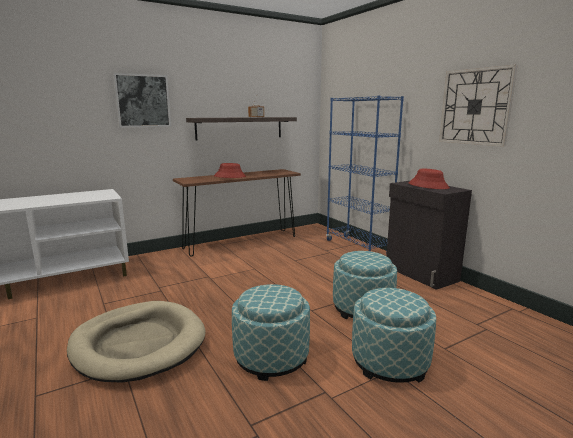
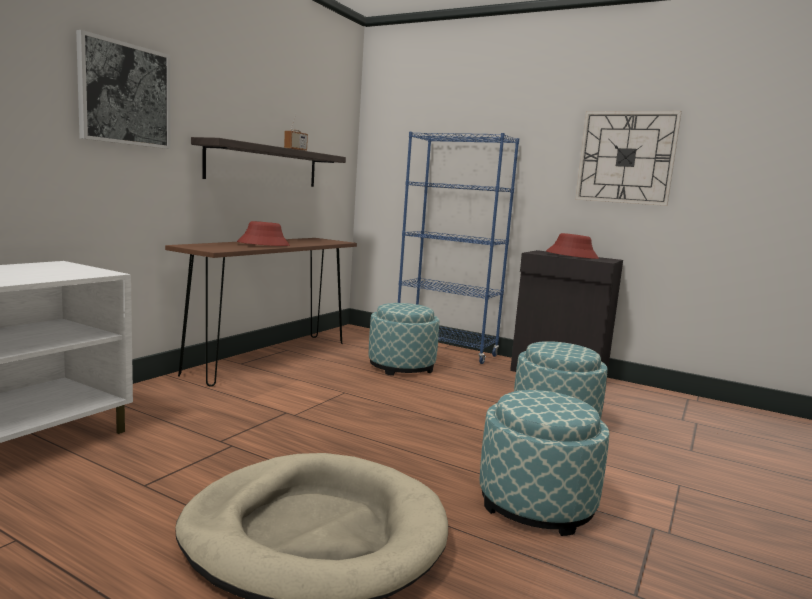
camera: 30 degrees left, 5 degrees down
(390, 362) = (665, 476): ottoman -> ottoman (401, 366)

